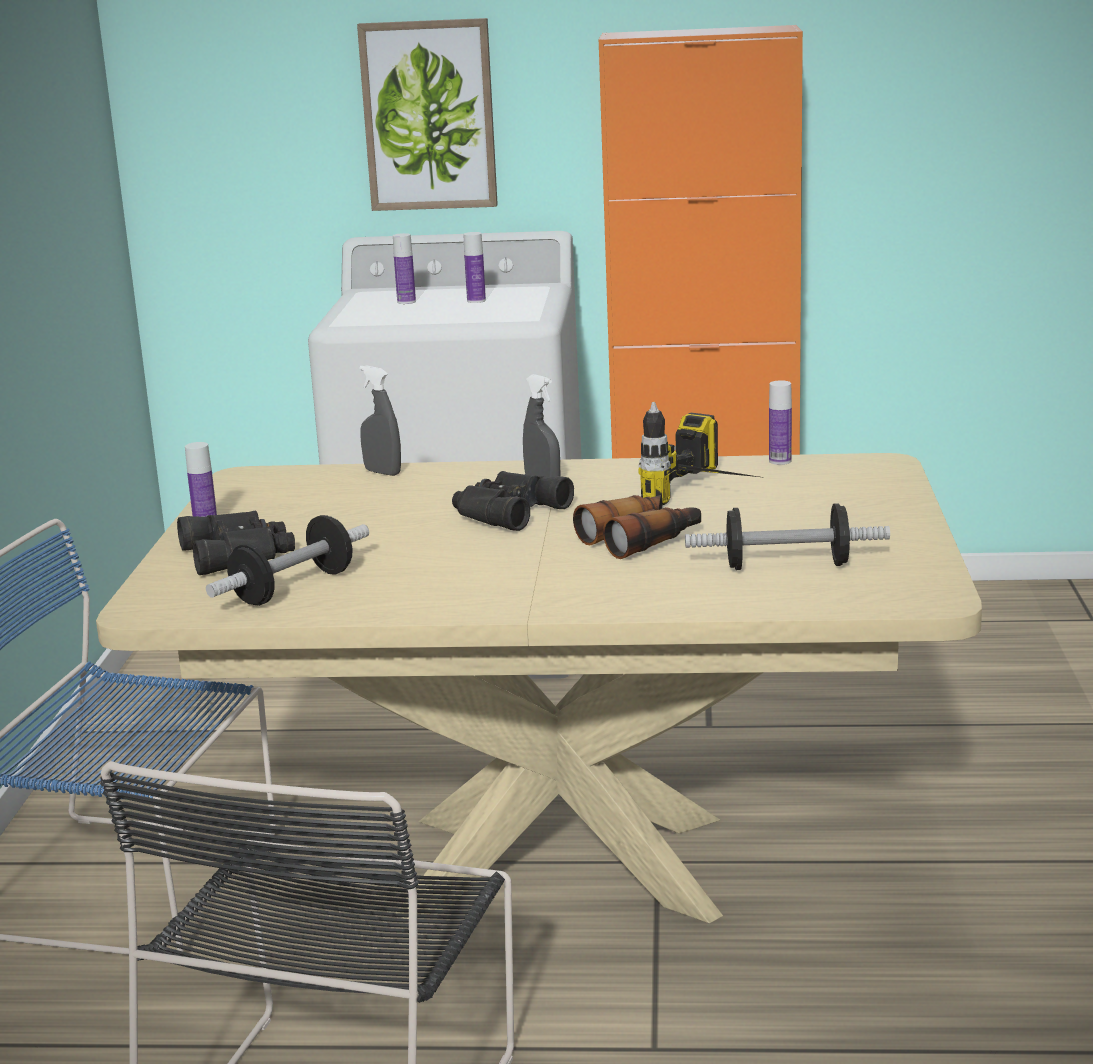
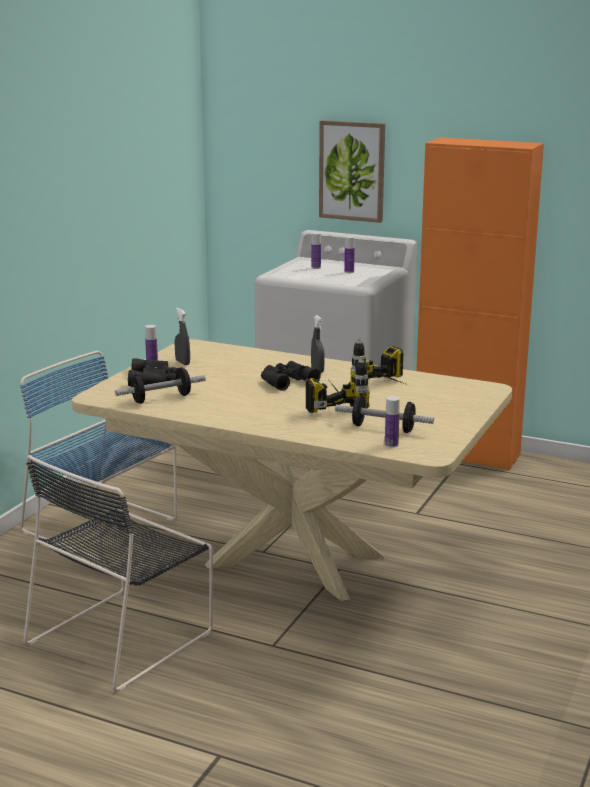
camera: 20 degrees right, 0 degrees up
(382, 472) = (252, 352): grey spray bottle -> grey spray bottle (182, 362)
(641, 539) = (332, 404): binoculars -> power drill
(780, 461) = (442, 378): bottle -> bottle (391, 444)

